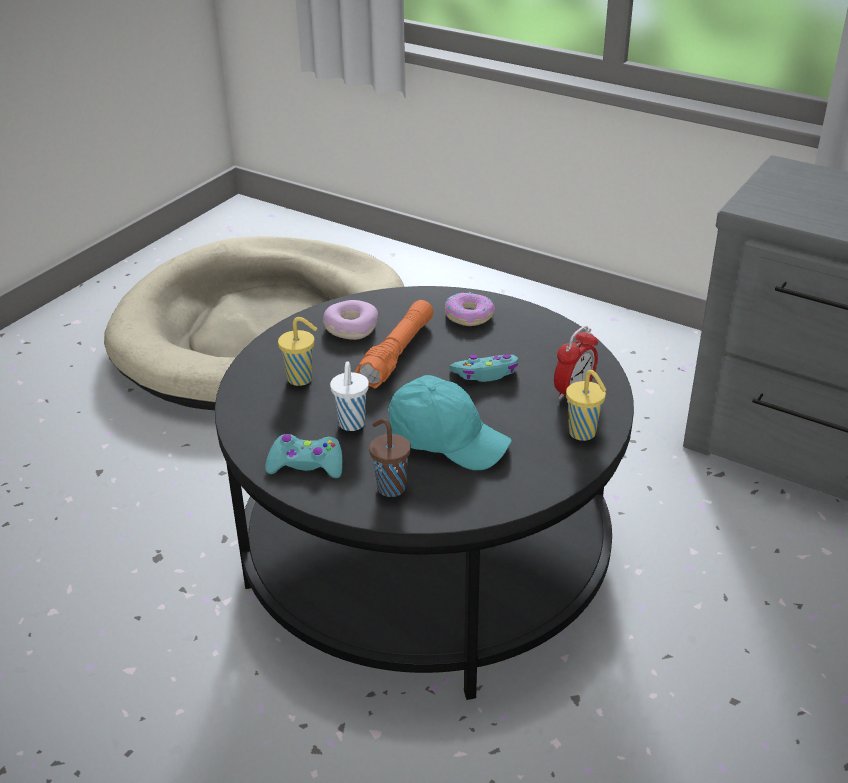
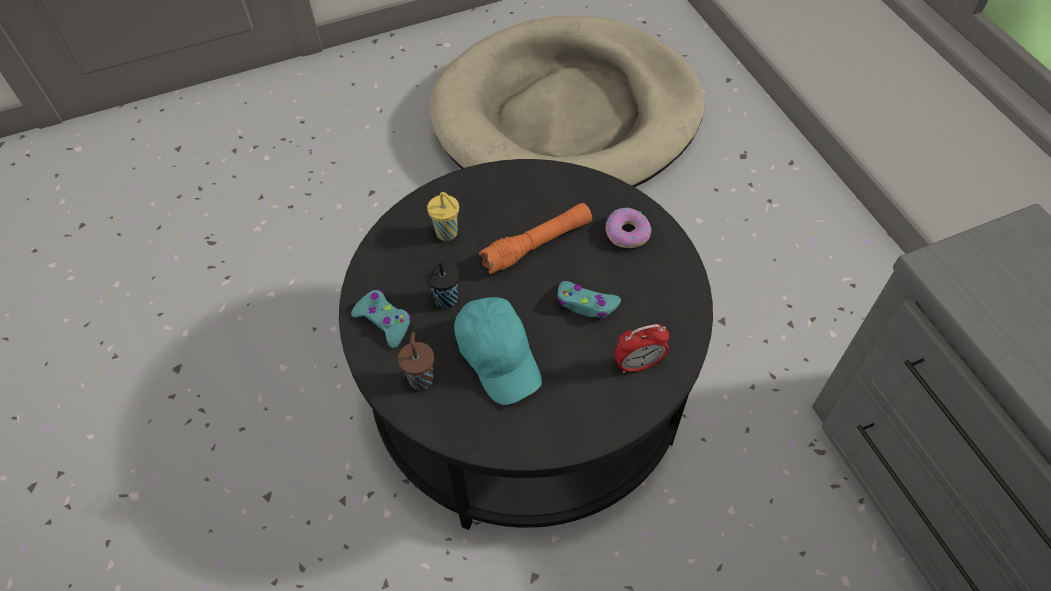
camera: 35 degrees right, 20 degrees up
(350, 328) = (525, 198): donut -> none
(351, 425) = (445, 300): white cup -> black cup
(583, 434) = (606, 413): yellow cup -> none

